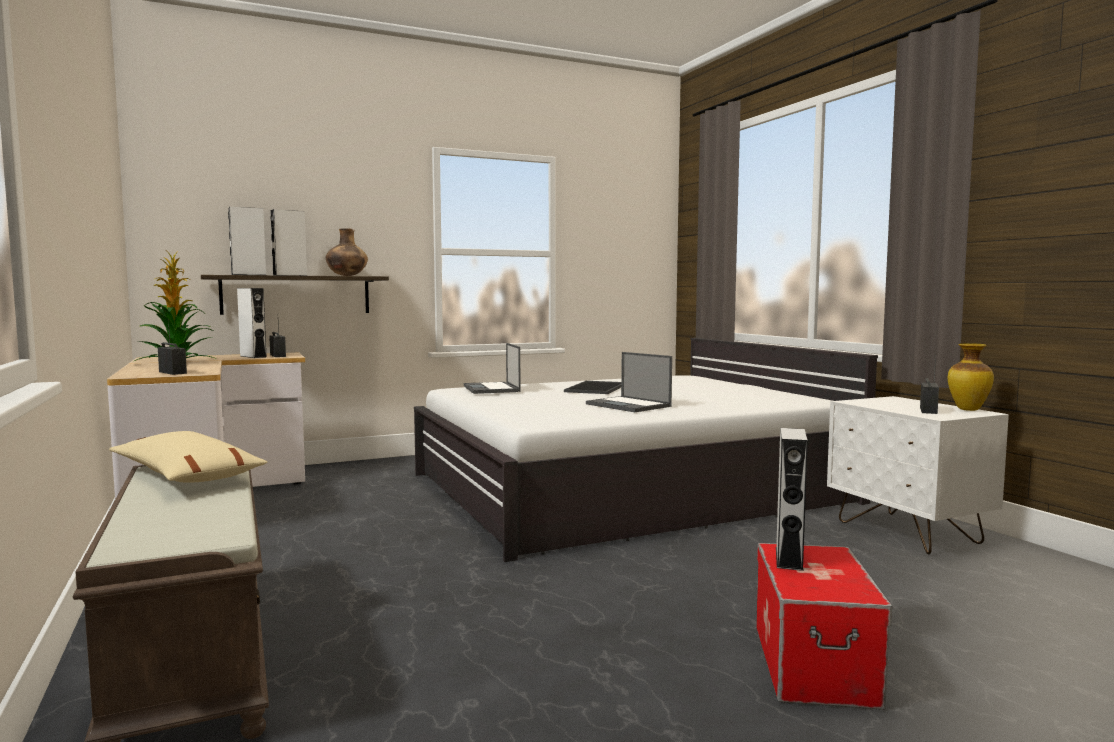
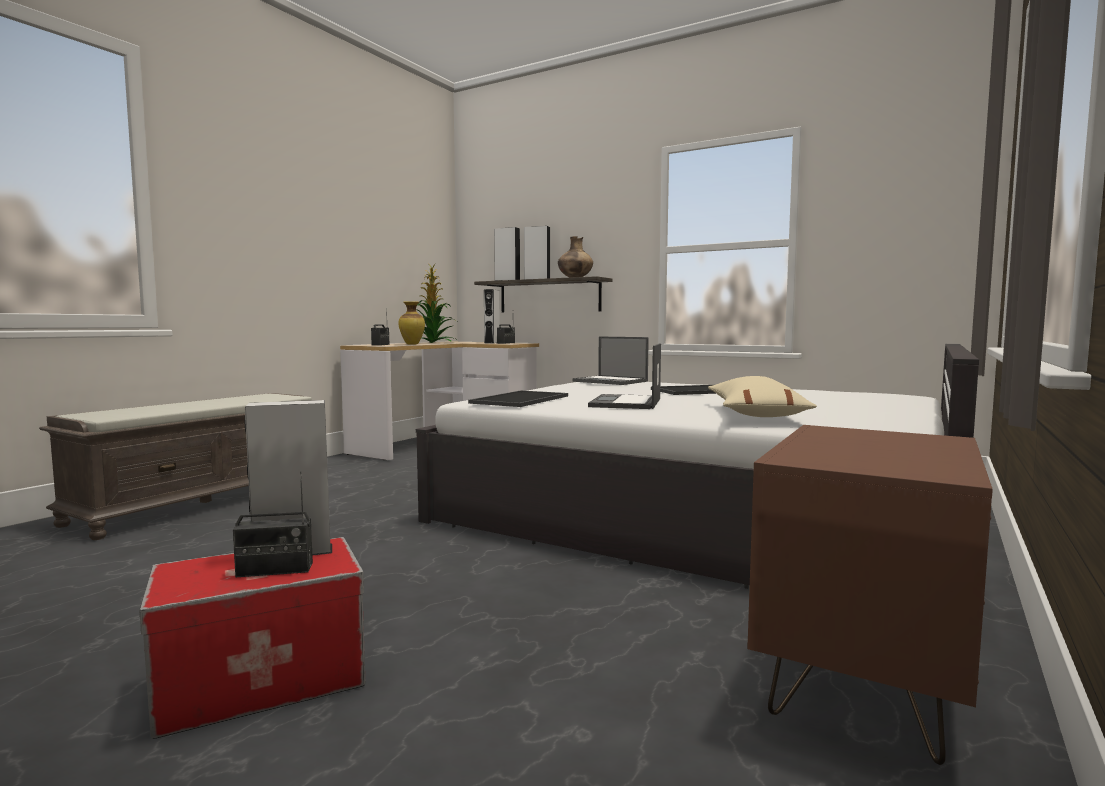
camera: 55 degrees right, 0 degrees up
(186, 476) = (249, 398): beige pillow -> beige pillow (754, 414)
(491, 389) = (611, 381): laptop -> laptop turned 90 degrees counterclockwise
(560, 415) = (521, 400): none -> tray
(908, 532) = (862, 685): white nightstand -> brown nightstand
(928, 410) = (853, 454): radio -> radio (275, 570)
(967, 409) = (948, 467): vase -> vase (412, 344)

